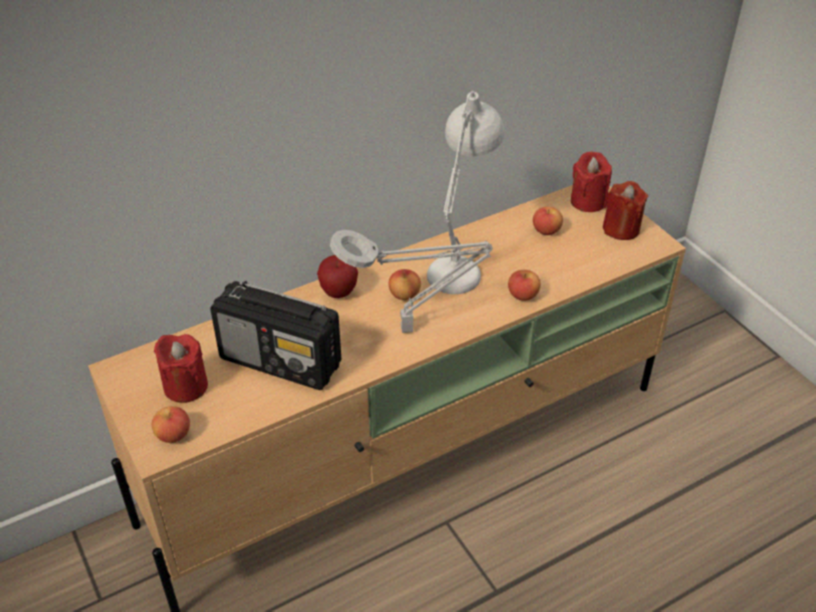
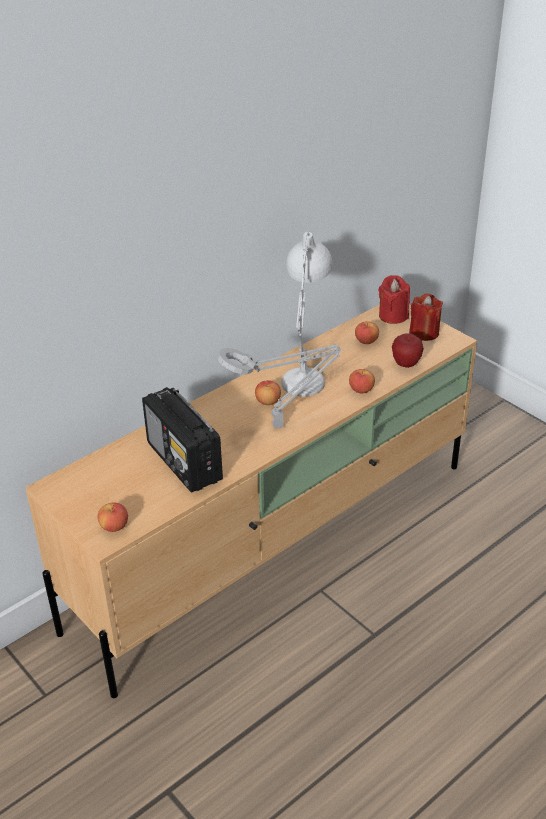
camera: 10 degrees left, 5 degrees down
(185, 386) = (112, 491): red candle -> none
(281, 362) = (184, 462): radio -> radio turned 45 degrees clockwise
(338, 293) = (214, 407): apple -> apple (406, 364)

